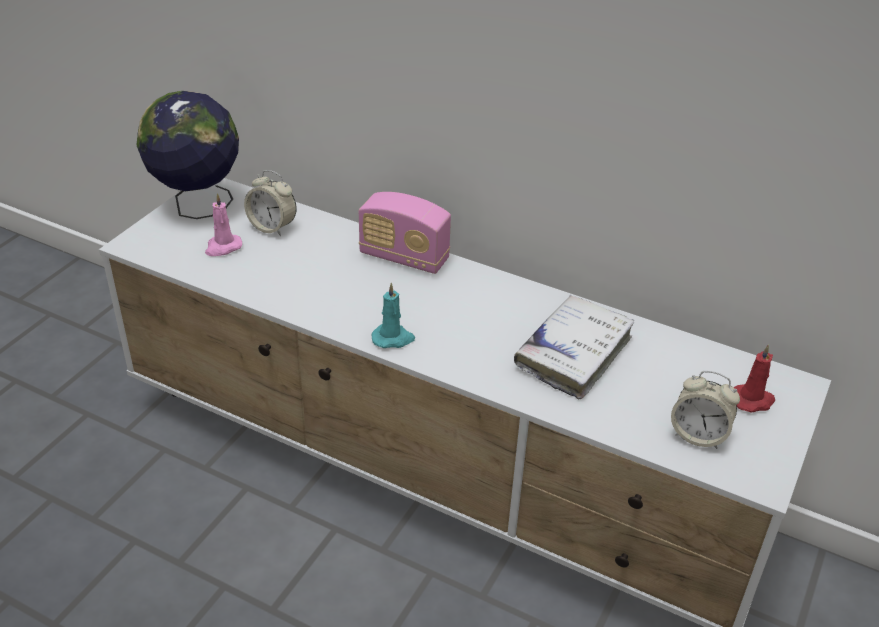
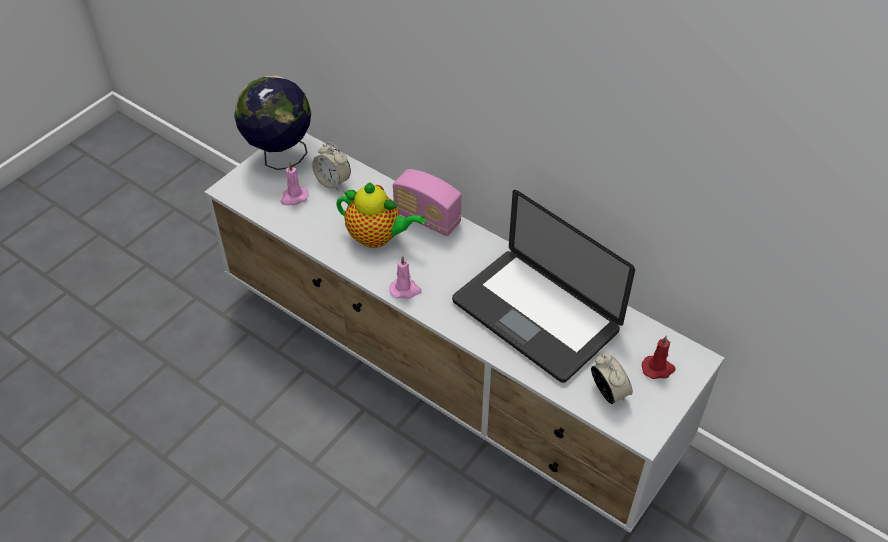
camera: 10 degrees right, 10 degrees up
(343, 282) = (377, 237): none -> teapot
(393, 338) = (405, 290): turquoise candle -> pink candle
(573, 354) = (535, 316): white book -> laptop
(698, 435) = (608, 393): alarm clock -> alarm clock turned 150 degrees counterclockwise

